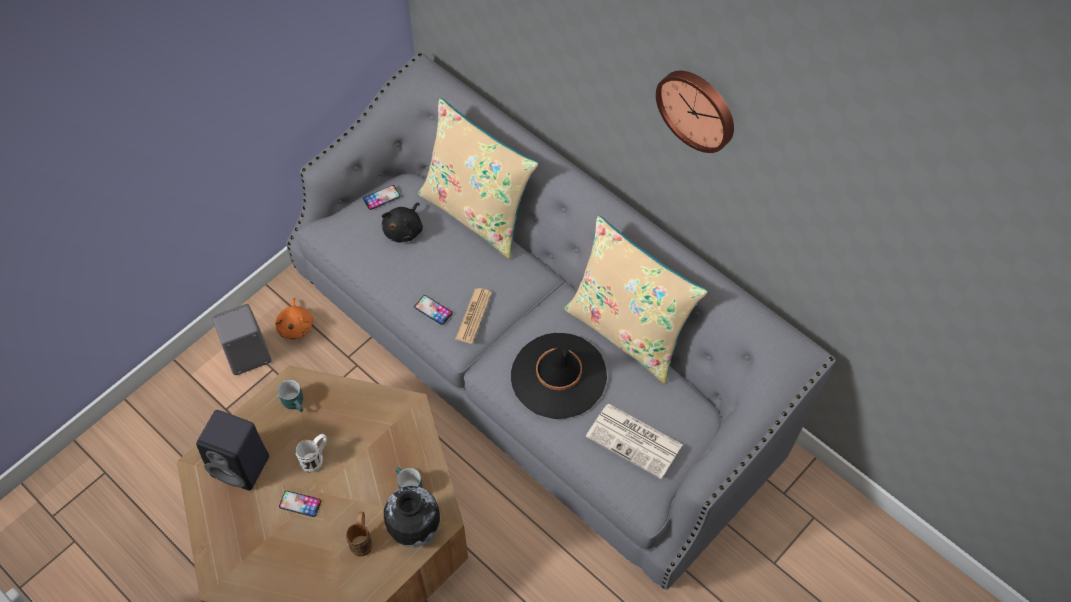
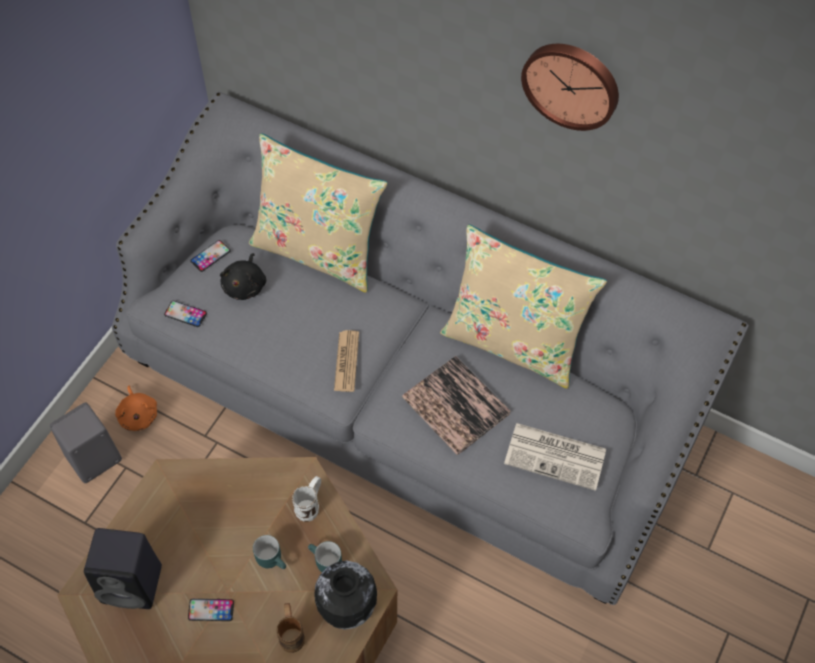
camera: 15 degrees left, 0 degrees up
(296, 402) = (175, 498): turquoise mug -> turquoise mug (273, 559)
(316, 459) = (215, 556): white mug -> white mug (310, 505)
(433, 310) = (301, 364): phone -> phone (185, 314)
(558, 376) = (456, 406): black hat -> book

